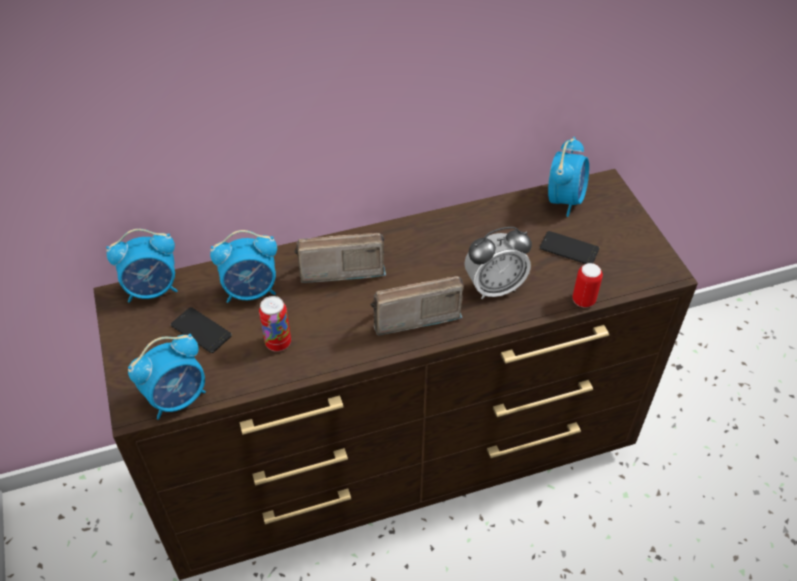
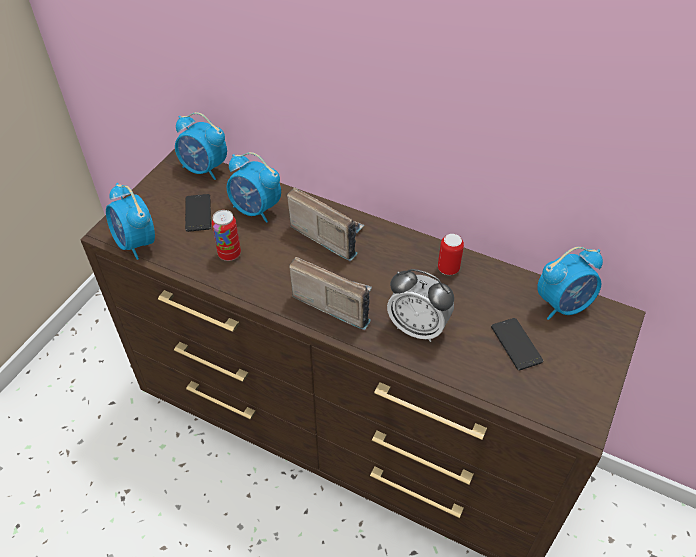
camera: 45 degrees right, 0 degrees up
(178, 398) = (136, 243): alarm clock -> alarm clock turned 45 degrees clockwise
(583, 300) = (476, 391): can -> can (448, 269)

